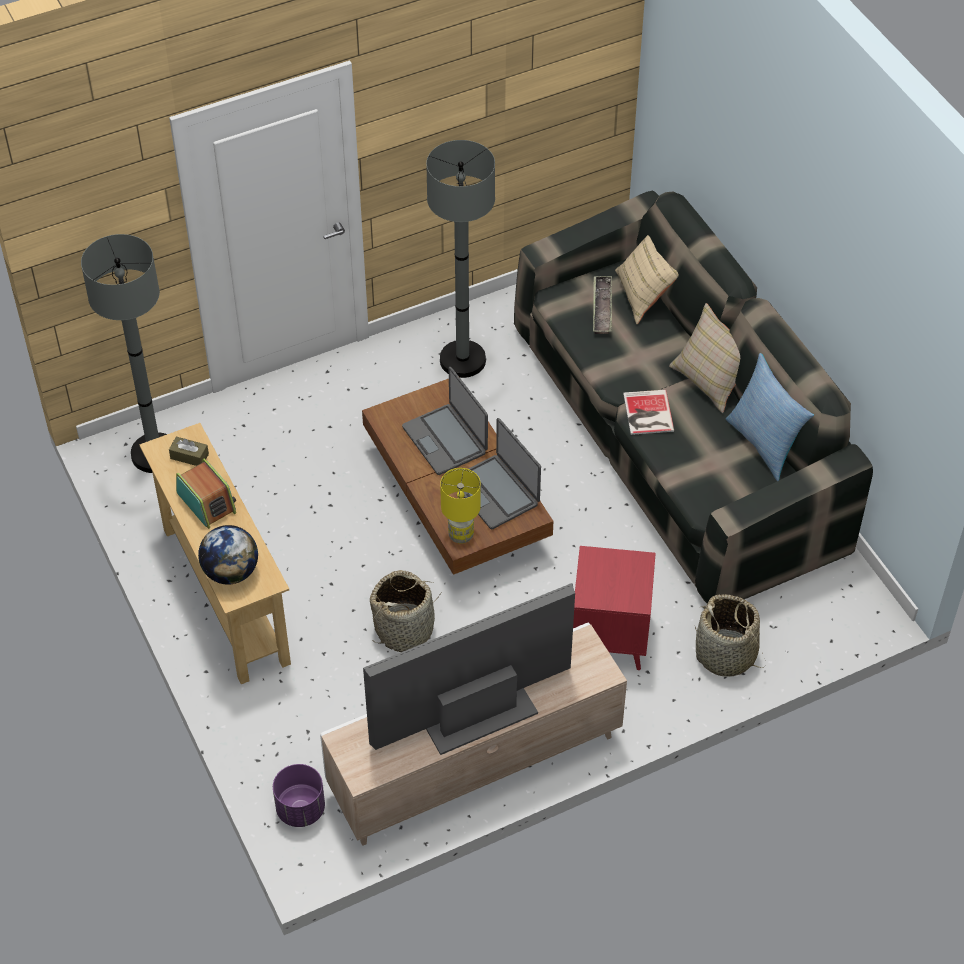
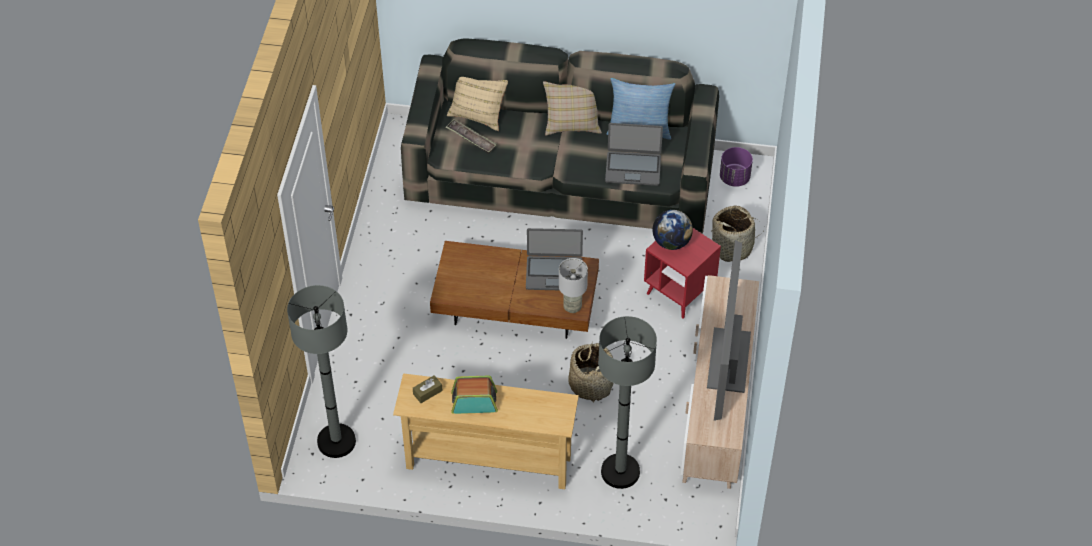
camera: 55 degrees left, 0 degrees up
(231, 572) = (541, 417): globe -> globe (671, 242)
(300, 809) = (681, 506): purple planter -> purple planter (734, 178)
(445, 440) = (491, 274): laptop -> laptop (633, 168)
(461, 535) = (572, 307): yellow table lamp -> grey table lamp
(462, 360) = (406, 242): grey floor lamp -> grey floor lamp (620, 472)
(647, 414) = (572, 165): book -> none

